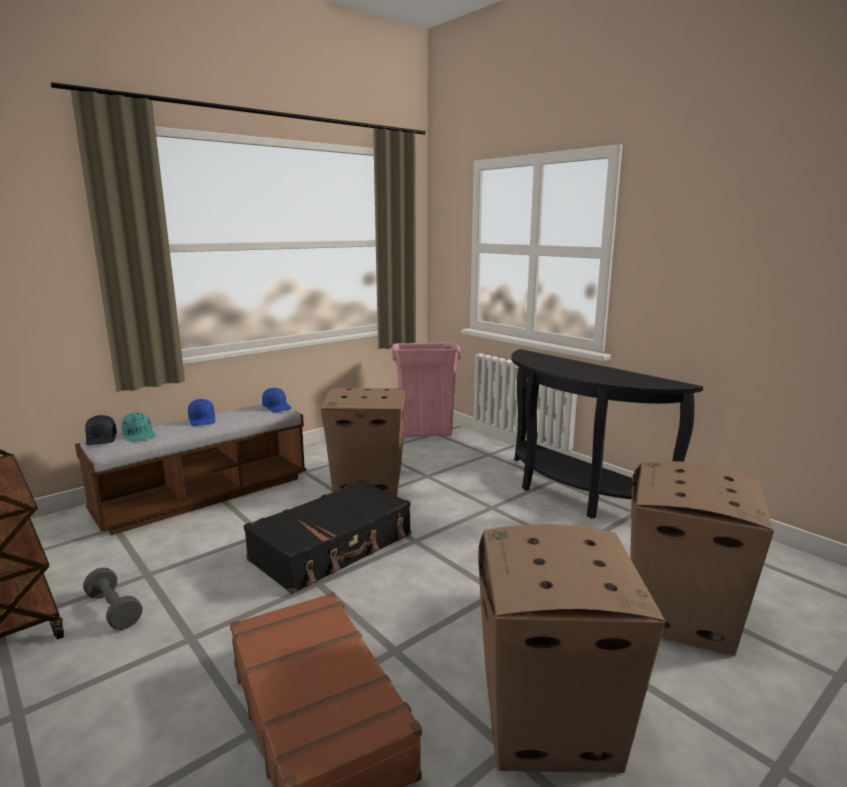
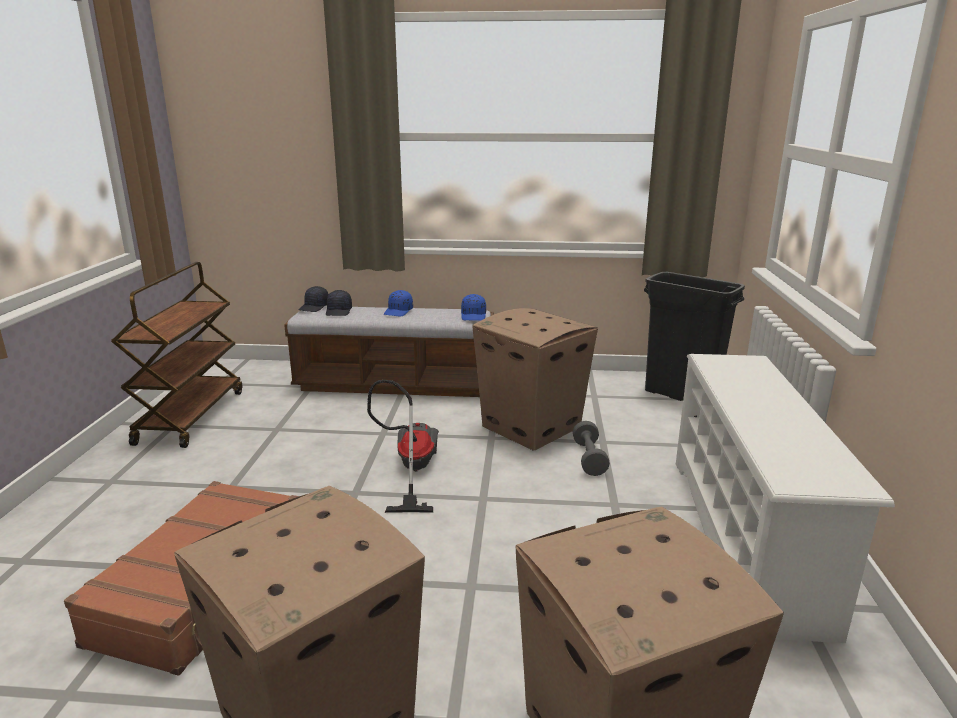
camera: 45 degrees right, 5 degrees up
(114, 610) = (228, 444): grey dumbbell -> grey dumbbell (589, 458)
(140, 435) = (339, 311): turquoise cap -> black cap
(333, 548) = (410, 470): black suitcase -> vacuum cleaner
(425, 433) = (680, 396): pink trash can -> black trash can
(573, 494) = (747, 538): black console table -> white shoe rack

